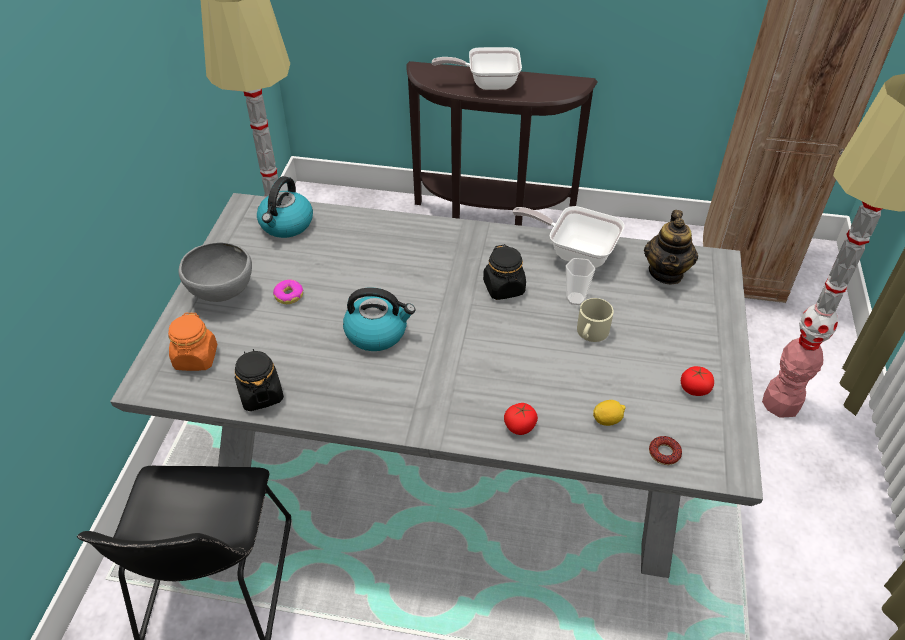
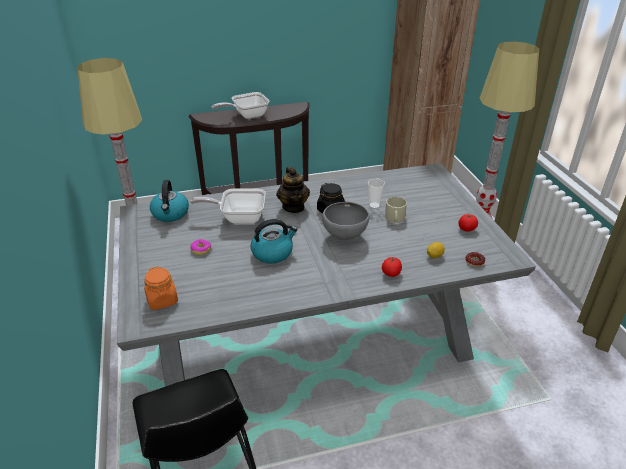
camera: 25 degrees left, 10 degrees down
(222, 294) = (154, 261): grey bowl -> grey bowl (345, 236)
(261, 394) = (222, 306): black jar -> none
(575, 252) = (357, 184): frying pan -> frying pan (238, 217)
(666, 272) = (412, 181): teapot -> teapot (293, 207)

